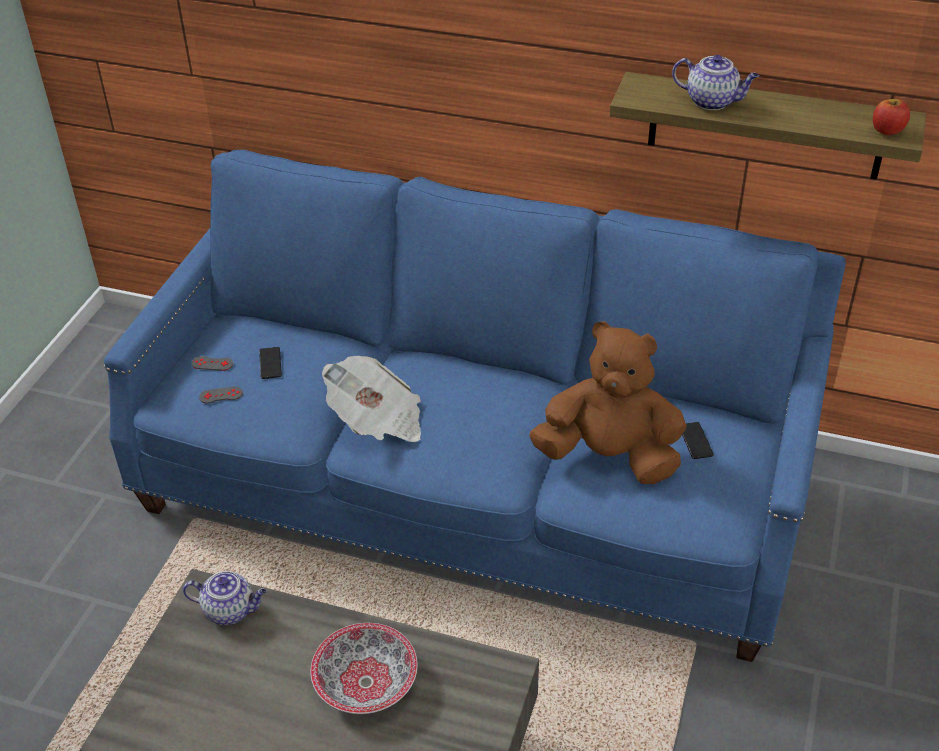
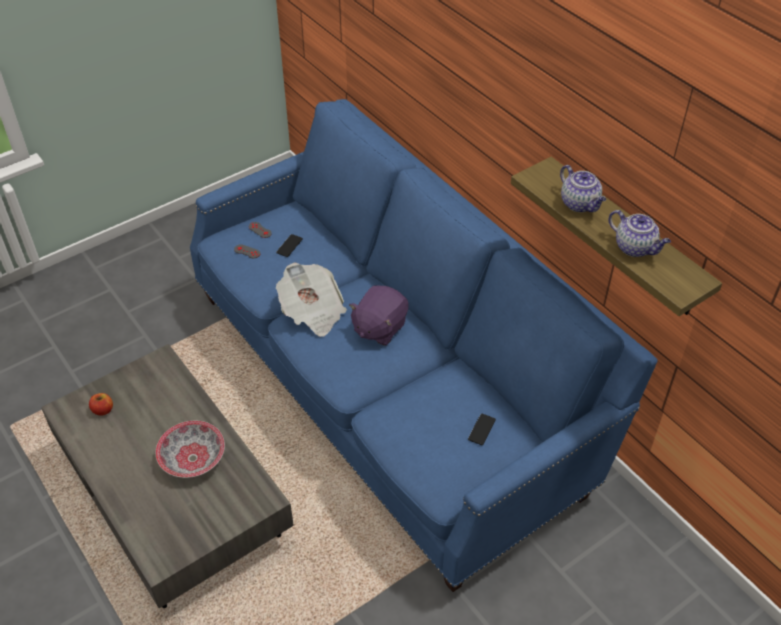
camera: 35 degrees right, 5 degrees up
(230, 610) = (166, 378): teapot -> teapot (635, 248)
(473, 398) = (379, 327): none -> purple plush toy
(609, 457) = (419, 409): brown plush toy -> none
(887, 130) = (674, 282): apple -> apple (103, 410)

